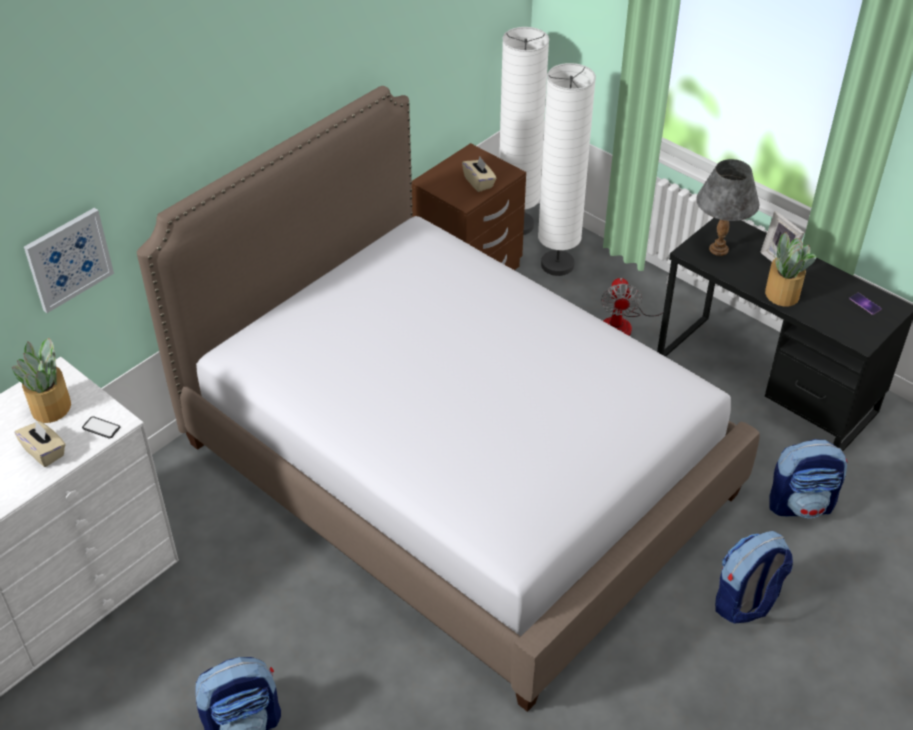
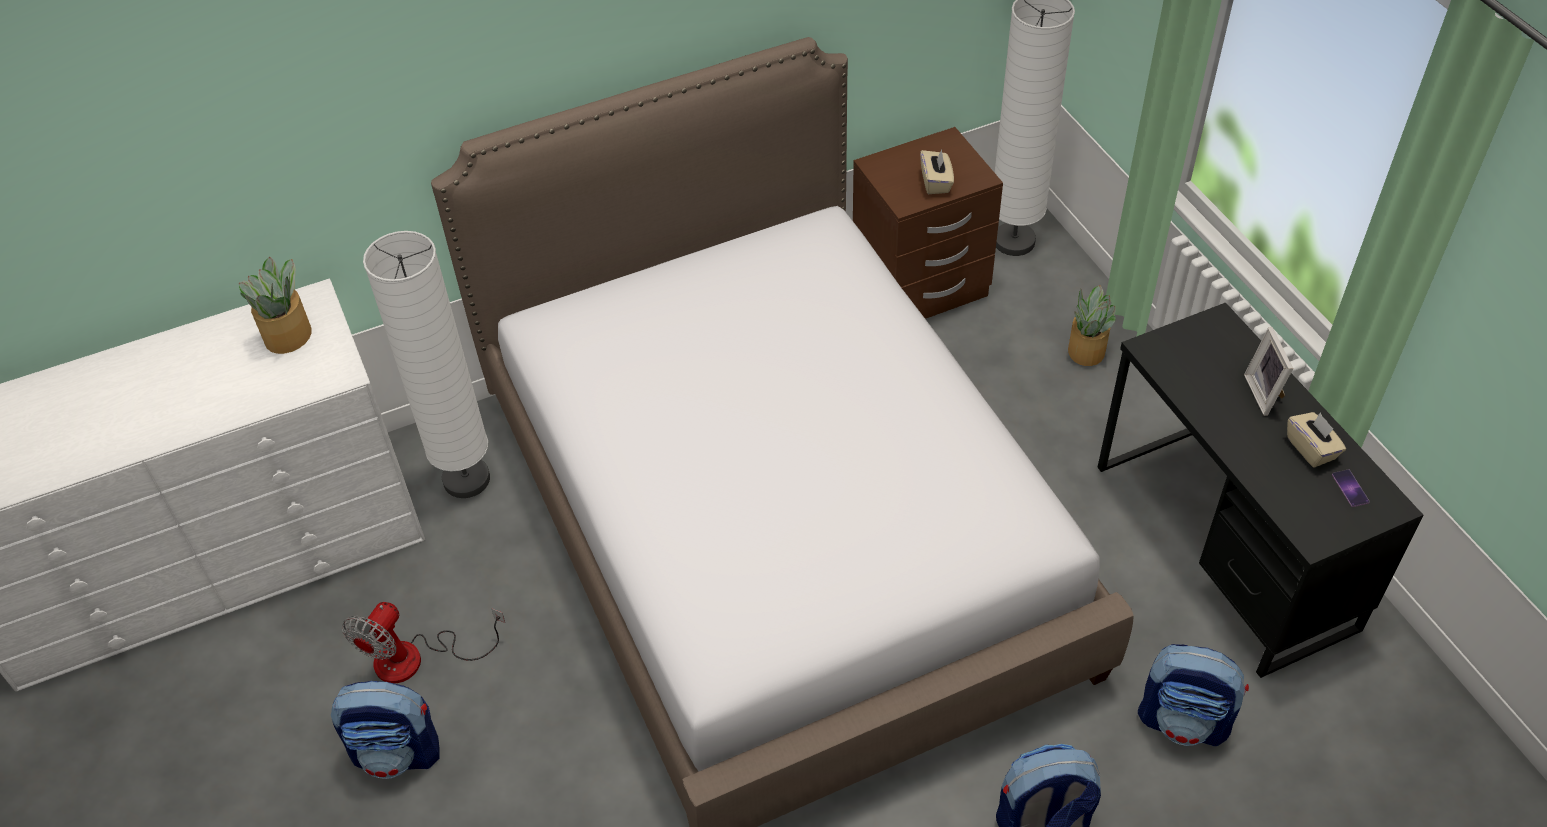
camera: 25 degrees right, 5 degrees up
(44, 452) = (254, 386): beige tissue box -> beige tissue box (1311, 449)
(68, 259) = (345, 172): picture -> none
(101, 428) = (323, 376): phone -> none
(557, 265) = (1037, 307): white floor lamp -> white floor lamp (467, 479)
(625, 324) = (1082, 409): fan -> fan (416, 659)
(719, 249) = (1190, 355): grey table lamp -> none
(782, 293) = (1241, 440): potted plant -> potted plant (1087, 350)

